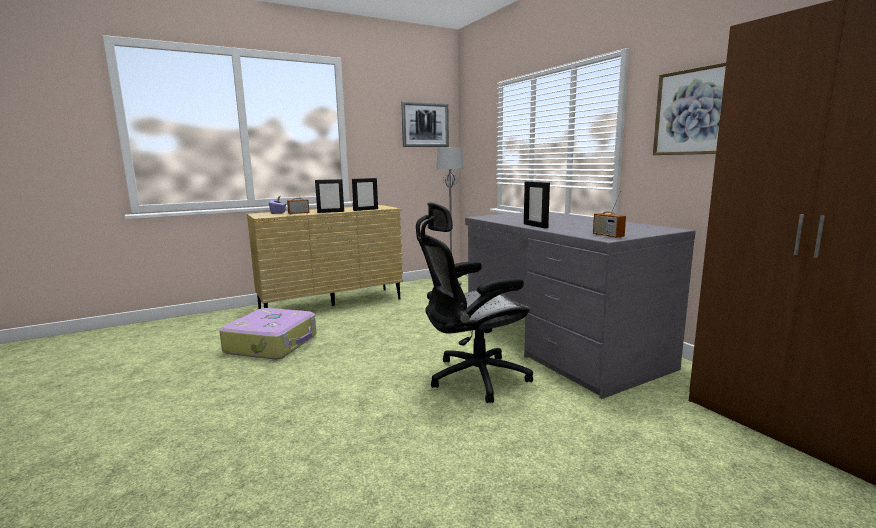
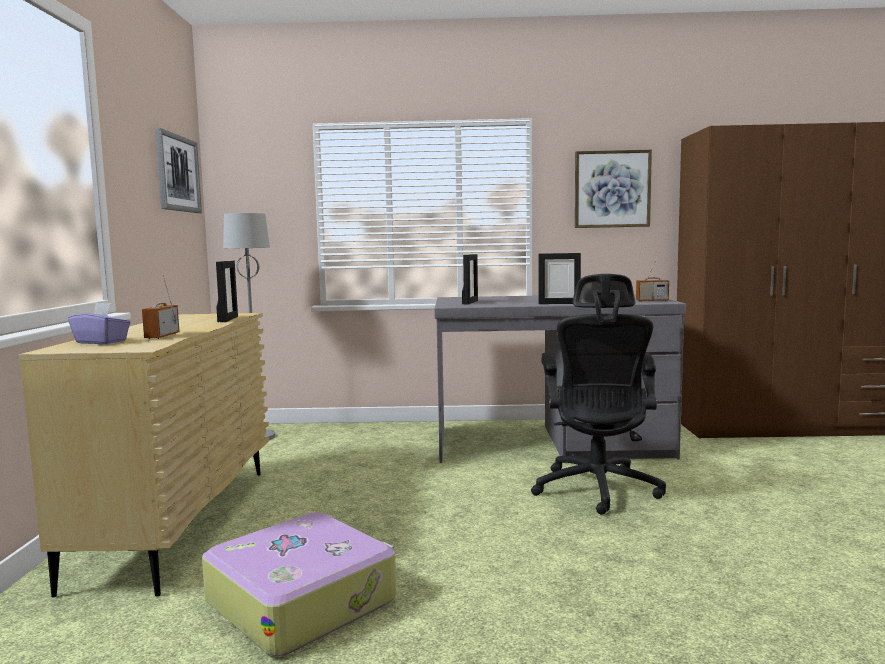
camera: 60 degrees left, 5 degrees down
(330, 212) = (199, 327): picture frame -> picture frame (470, 302)

